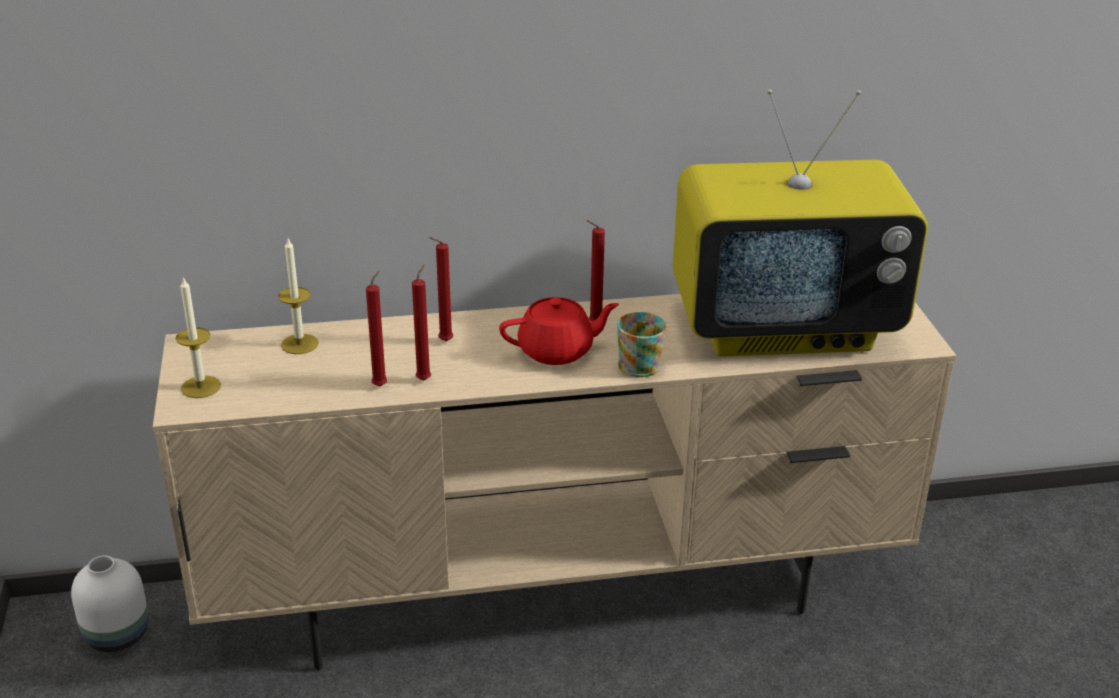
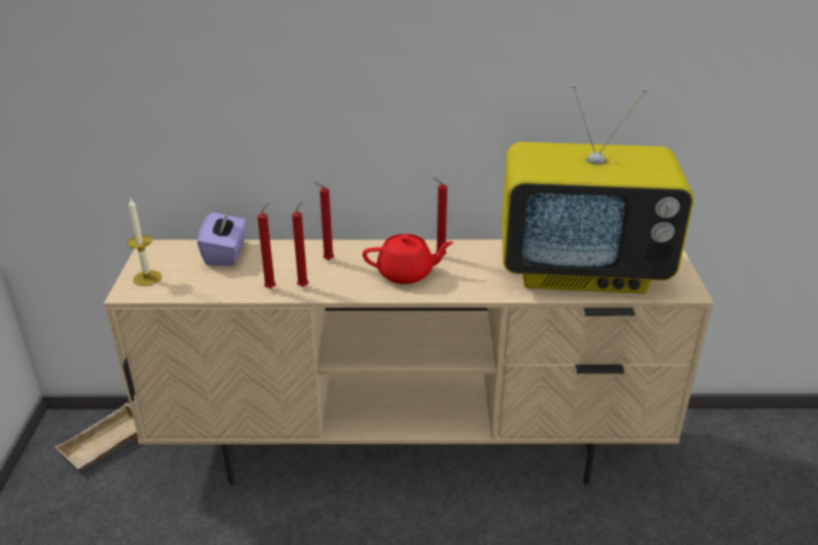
camera: 10 degrees right, 0 degrees up
(117, 636) = (106, 444): white vase -> beige tray
(299, 344) = (226, 253): candle -> purple tissue box
(641, 363) = (466, 287): mug -> none

